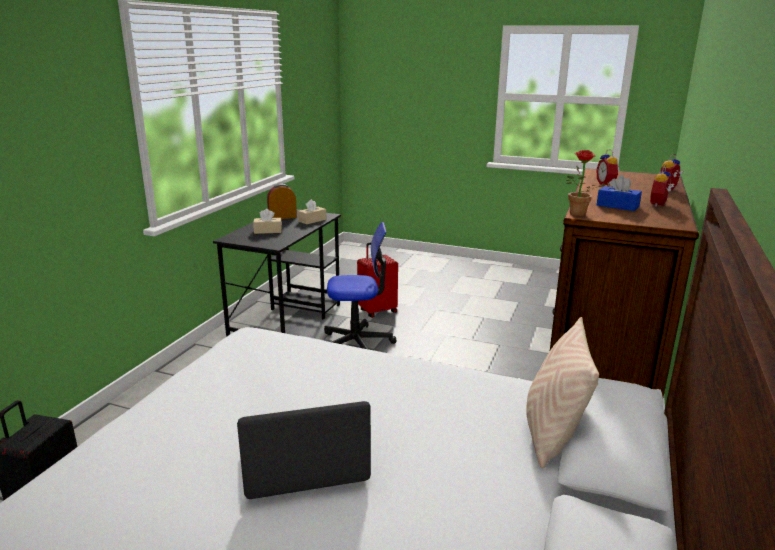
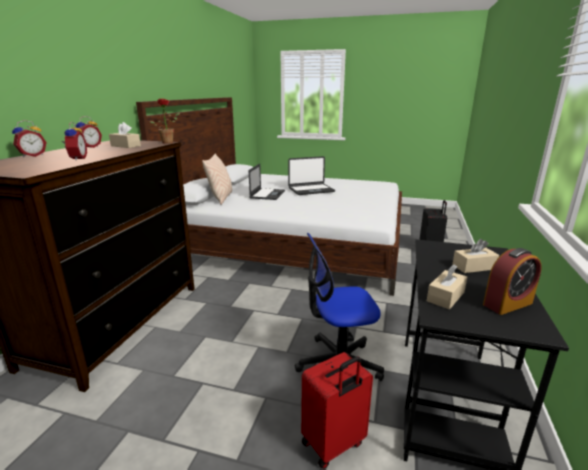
camera: 175 degrees right, 0 degrees up
(433, 447) = (267, 194): none -> laptop
(617, 206) = (125, 146): blue tissue box -> beige tissue box

